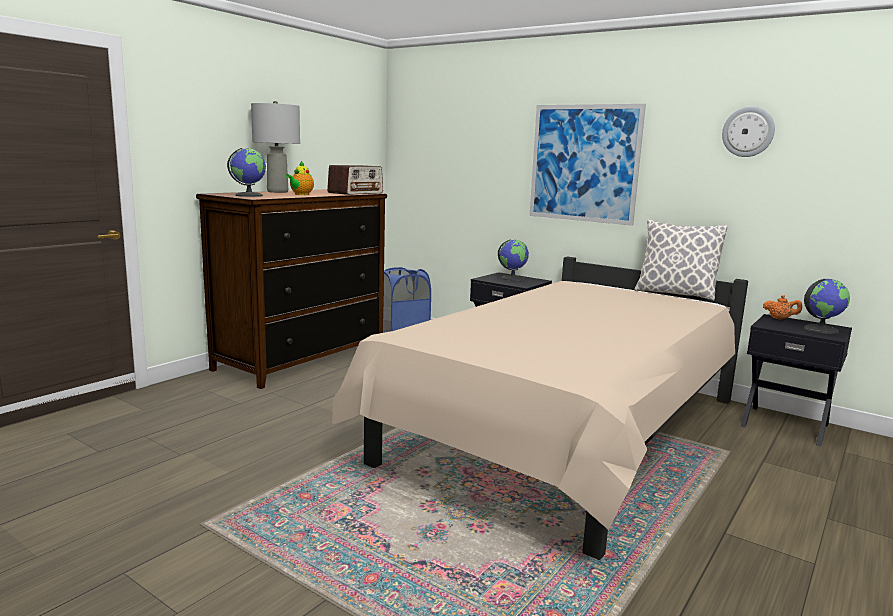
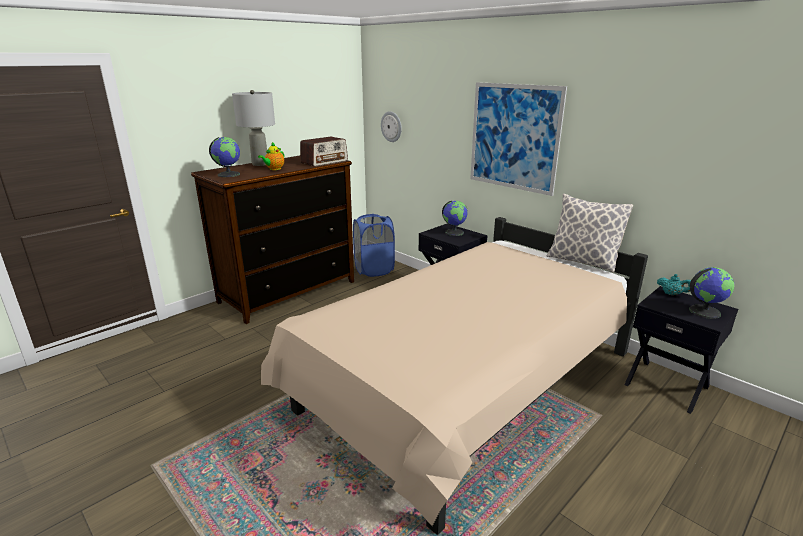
camera: 10 degrees right, 10 degrees up
(748, 132) = (657, 119): wall clock -> wall clock (391, 126)
(780, 319) = (671, 294): orange teapot -> turquoise teapot

